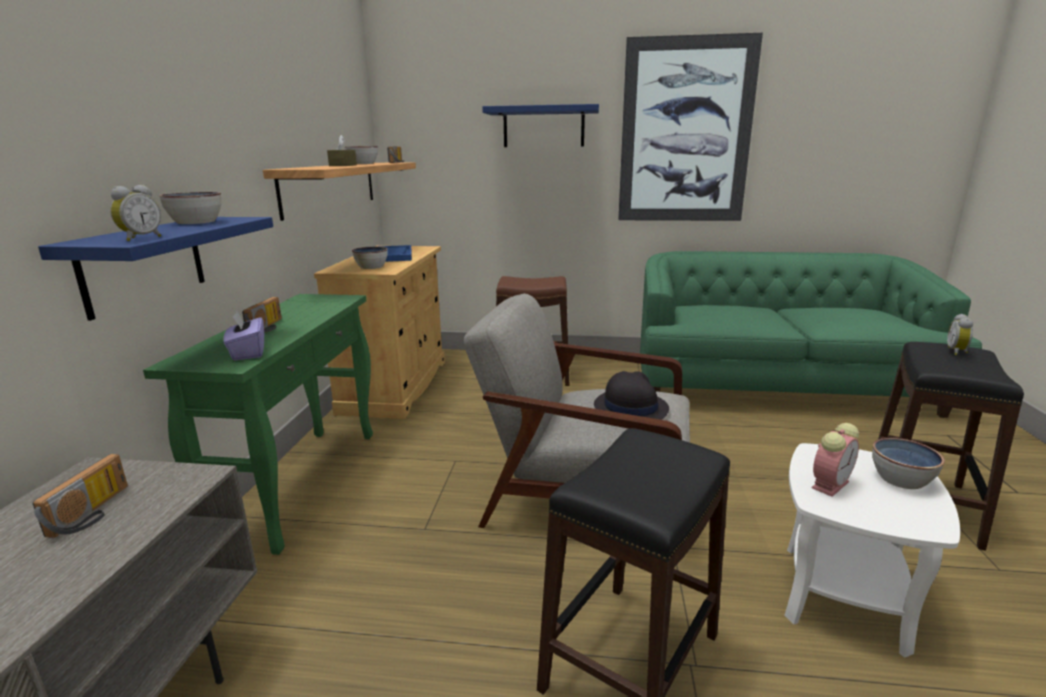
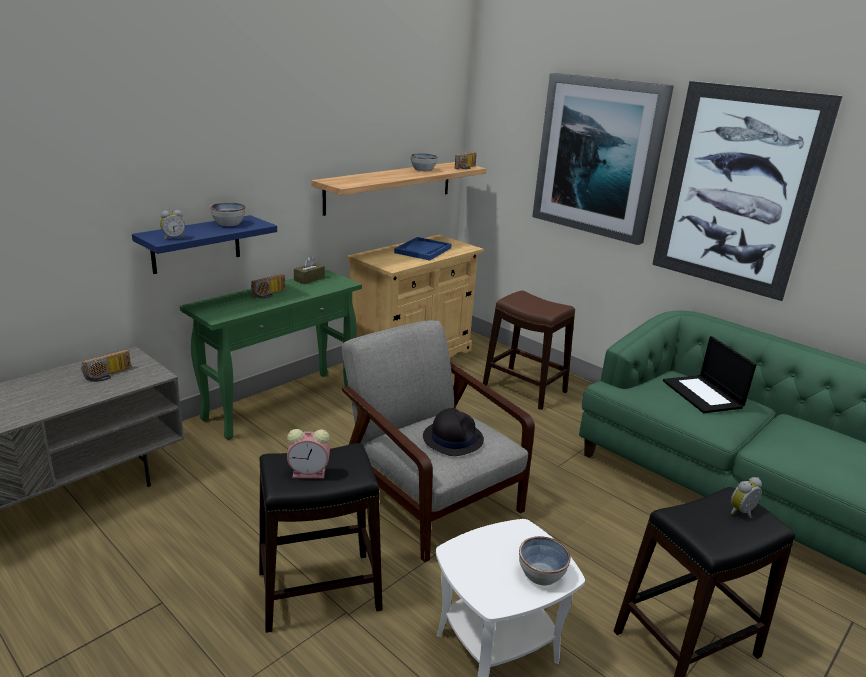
camera: 35 degrees right, 5 degrees up
(248, 353) = (233, 311): purple tissue box -> none
(343, 165) = (389, 176): brown tissue box -> brown tissue box (309, 279)
(372, 267) = (390, 260): bowl -> none
(543, 127) = (599, 157): blue shelf -> picture
(733, 309) = (703, 394): none -> laptop
(830, 484) = (485, 548): alarm clock -> alarm clock (310, 473)

